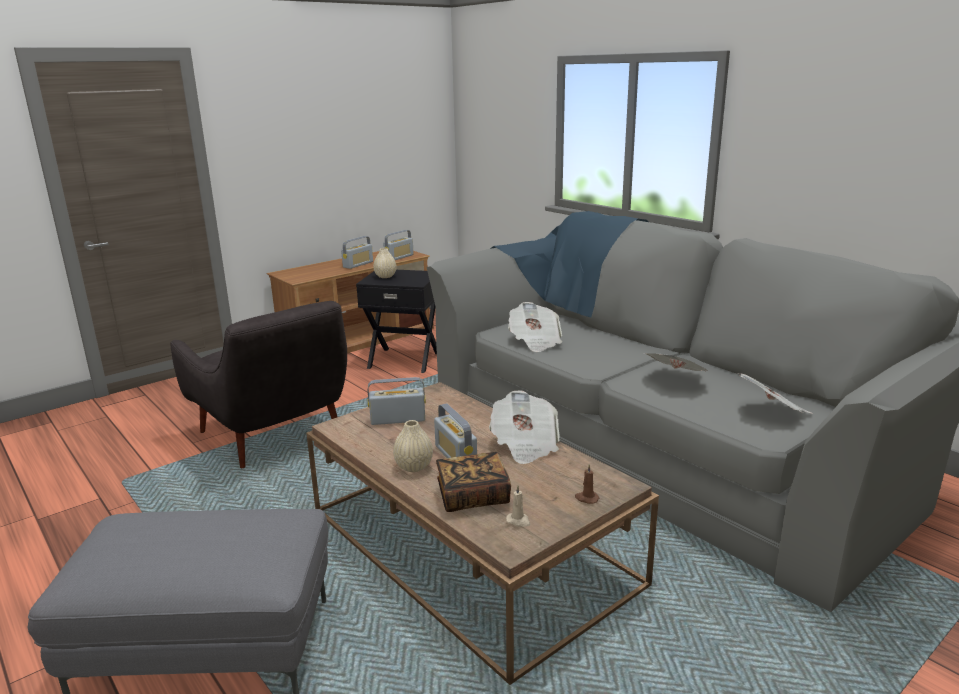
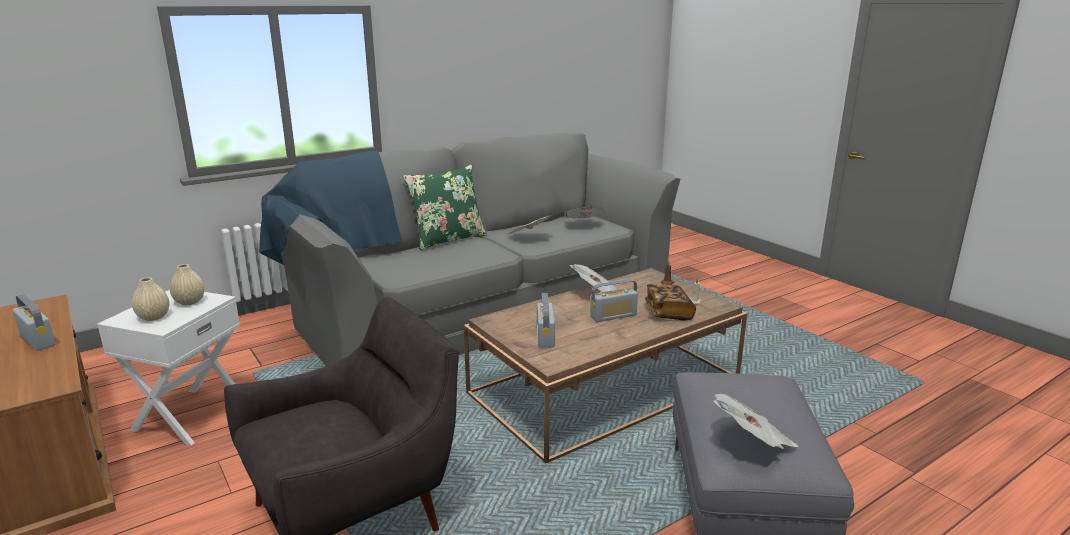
camera: 85 degrees left, 0 degrees up
(399, 257) = (44, 312): radio -> none
(404, 359) = (190, 415): black side table -> white side table
(414, 467) = (628, 330): beige vase -> beige vase (190, 301)
(535, 341) = (428, 268): newspaper -> newspaper (752, 441)
(642, 342) = (448, 239): none -> green pillow

